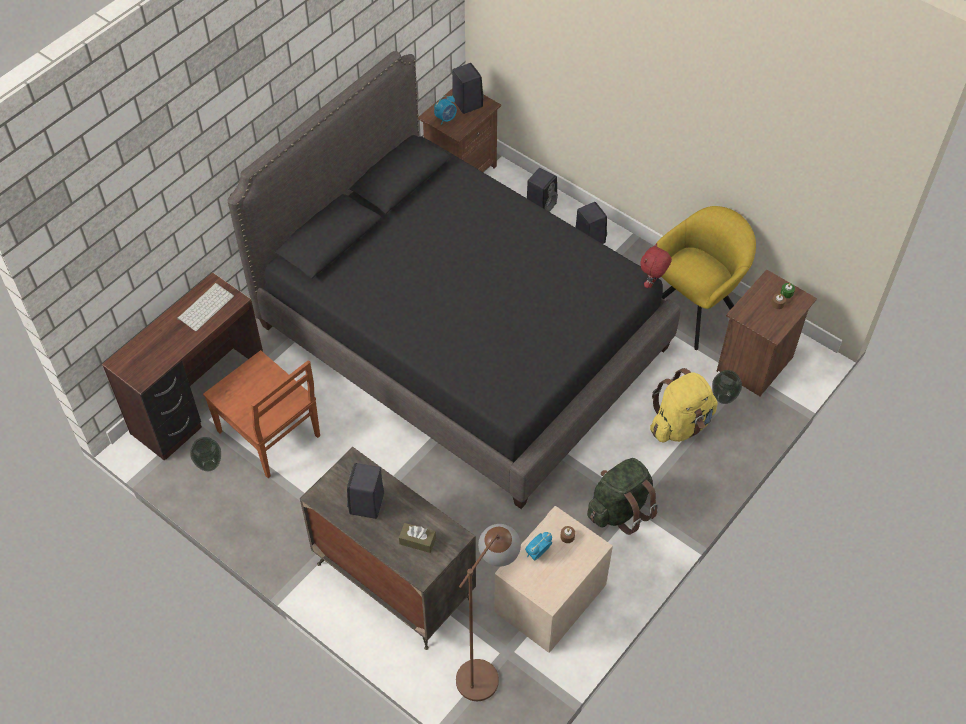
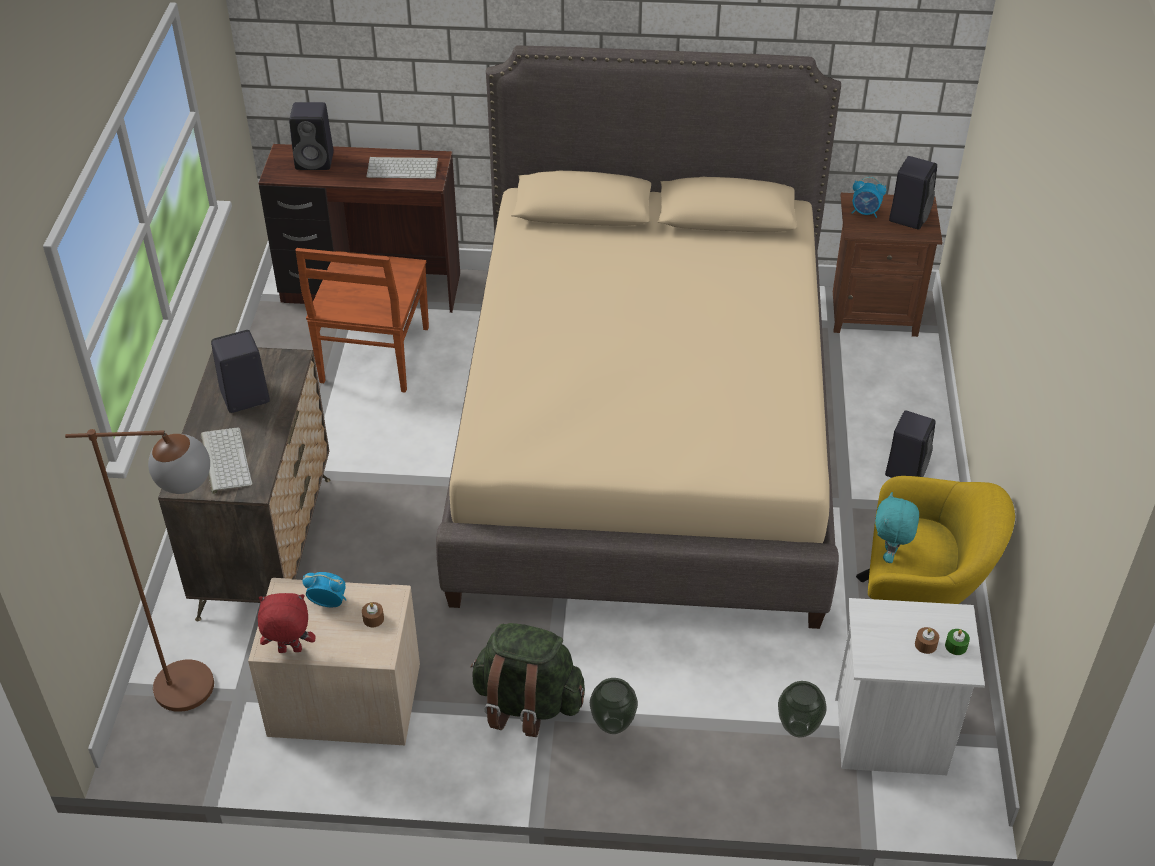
camera: 55 degrees right, 10 degrees down
(209, 465) = (300, 335): vase -> vase (612, 725)
(417, 541) = (224, 459): brown tissue box -> keyboard
(462, 336) = (645, 433): black bed -> beige bed
(541, 205) = (907, 402): black speaker -> black speaker (316, 161)
(652, 283) = (809, 492): red plush toy -> red plush toy (289, 651)
(680, 424) = (712, 702): yellow backpack -> none
(691, 281) = (890, 555): none -> turquoise plush toy
(756, 364) = (891, 738): brown nightstand -> white nightstand

